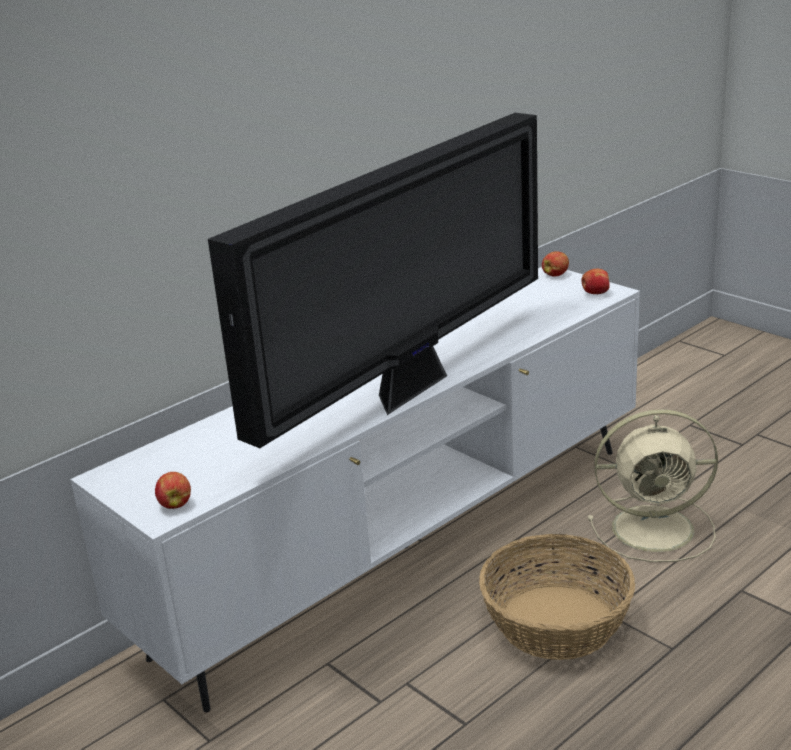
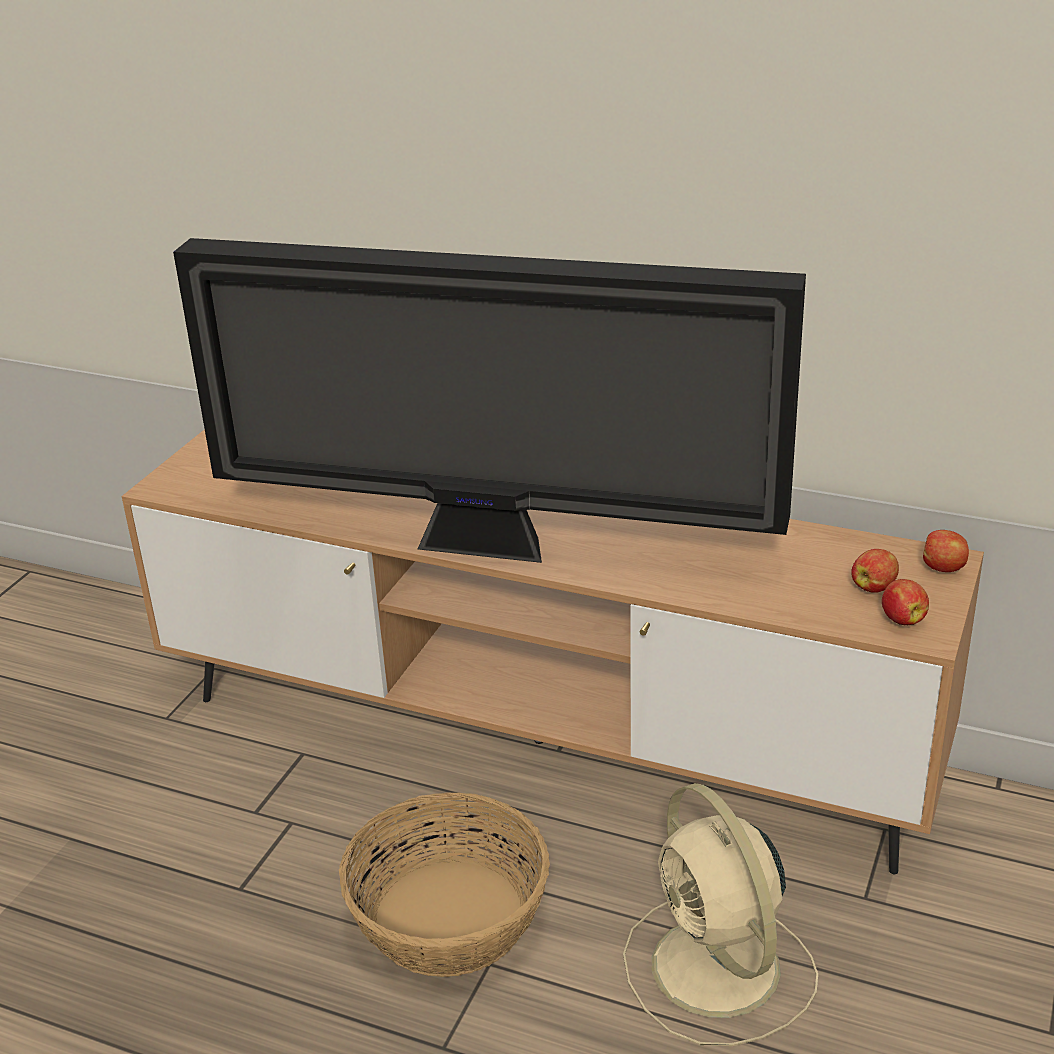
camera: 65 degrees right, 5 degrees up
(175, 504) = (183, 486): apple -> apple (874, 587)
(406, 546) = (538, 741): white tv stand -> brown tv stand

